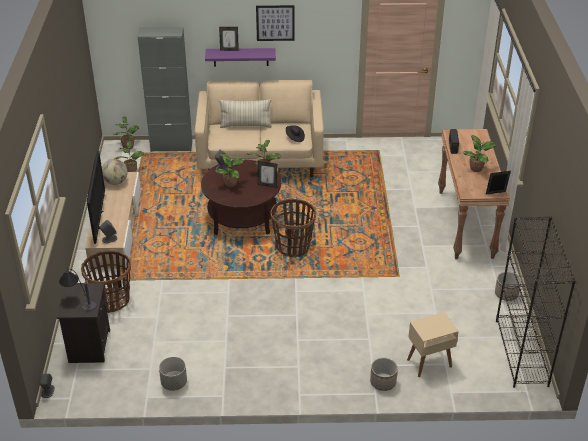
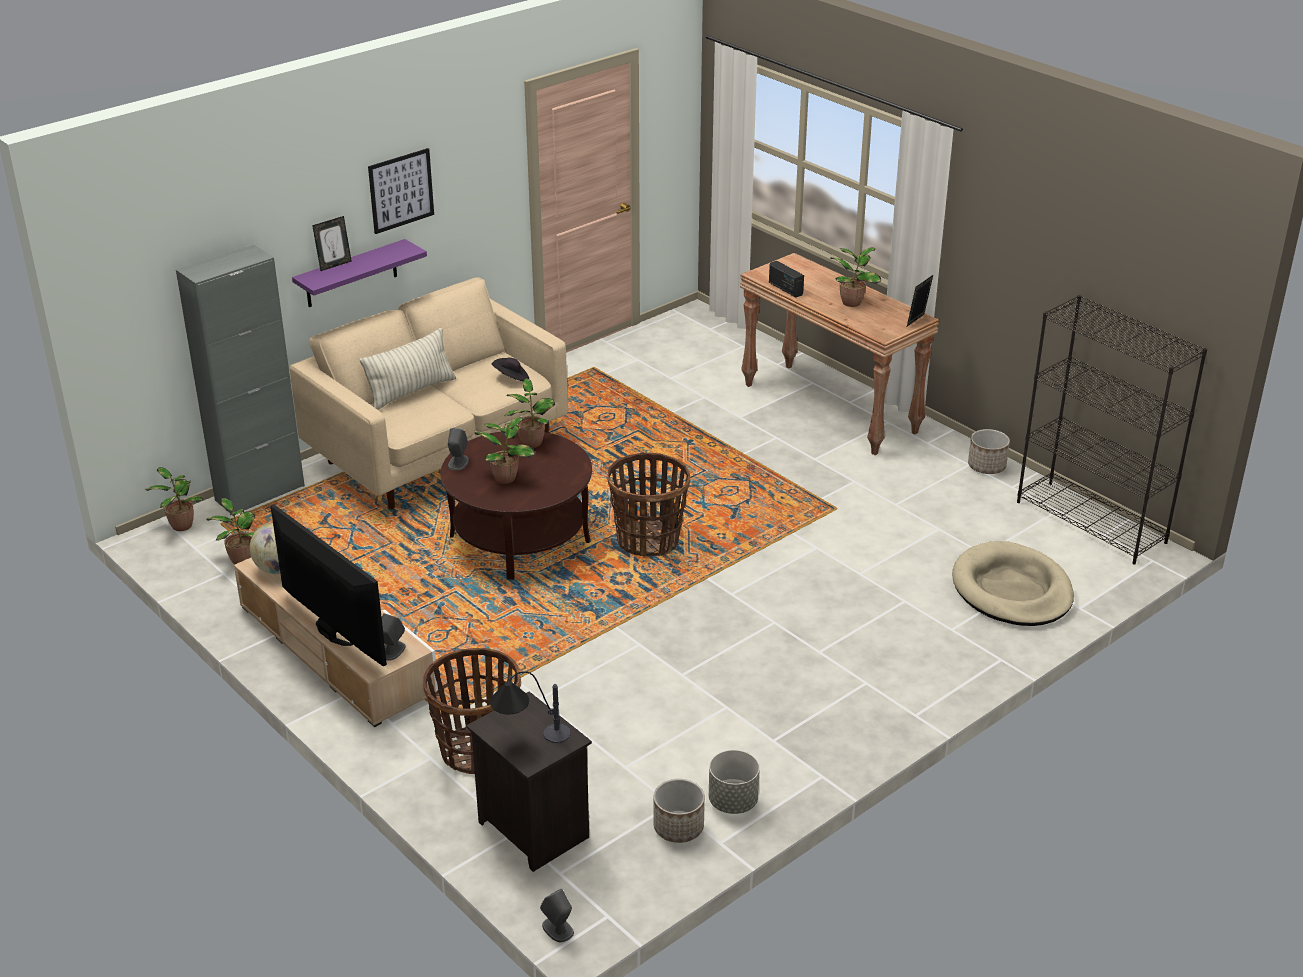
camera: 40 degrees left, 5 degrees down
(267, 185) = (561, 455): picture frame -> none
(382, 382) = (991, 641): planter -> planter (678, 828)
(429, 363) = (1012, 590): beige side table -> beige dog bed

